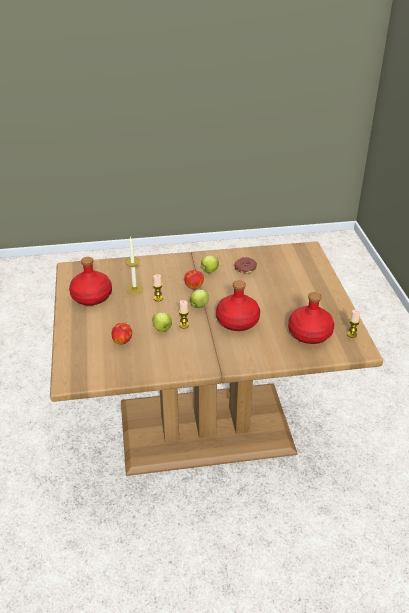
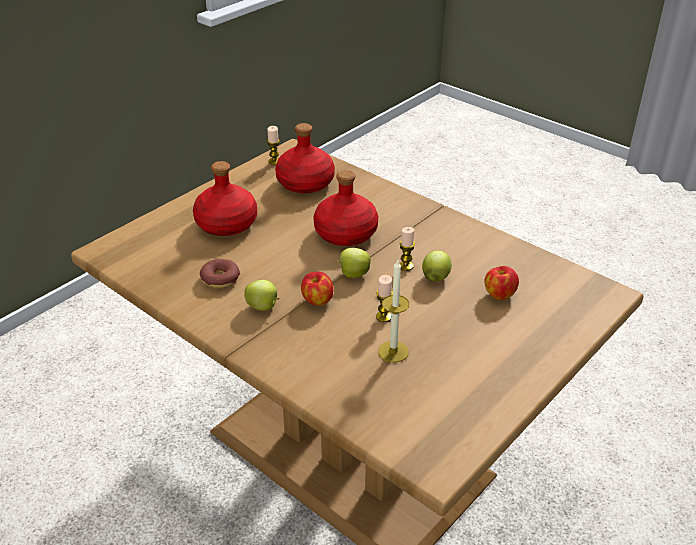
camera: 130 degrees left, 0 degrees up
(91, 296) = (466, 384): red bottle -> red bottle (226, 224)

